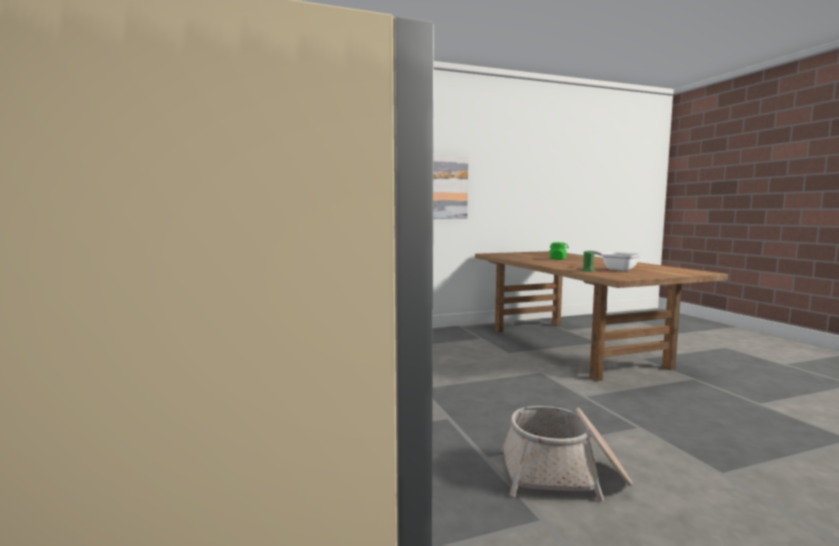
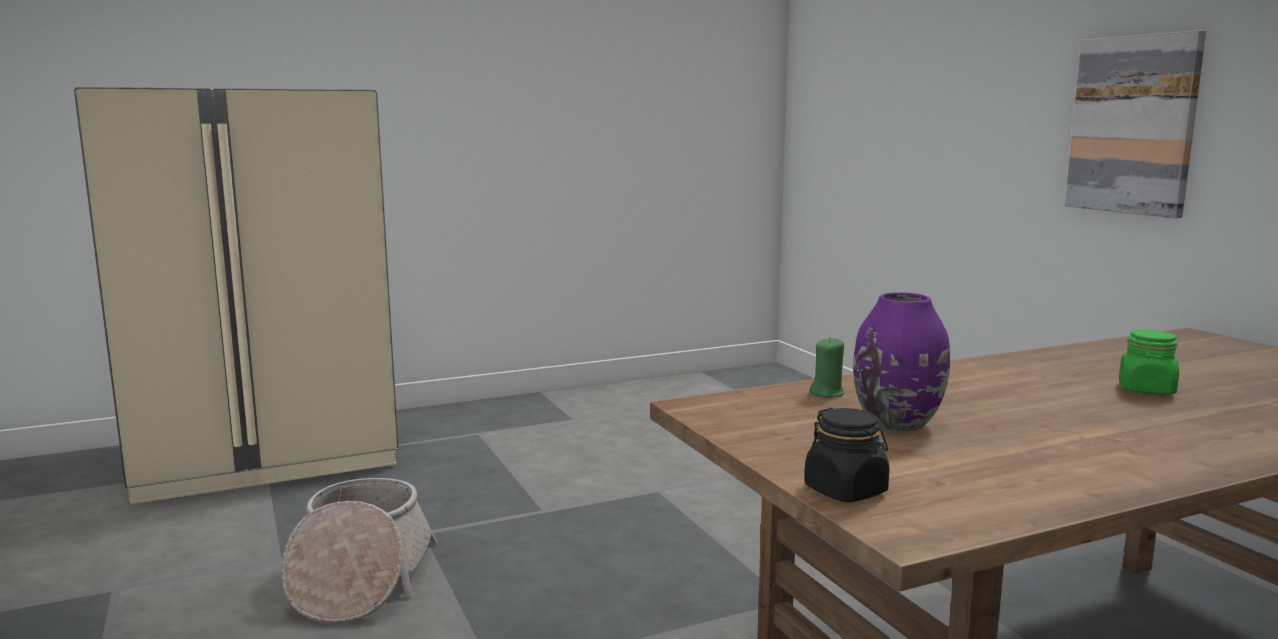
camera: 85 degrees right, 5 degrees up
(615, 269) = (898, 423): frying pan -> purple vase
(685, 273) = (846, 491): none -> black jar

